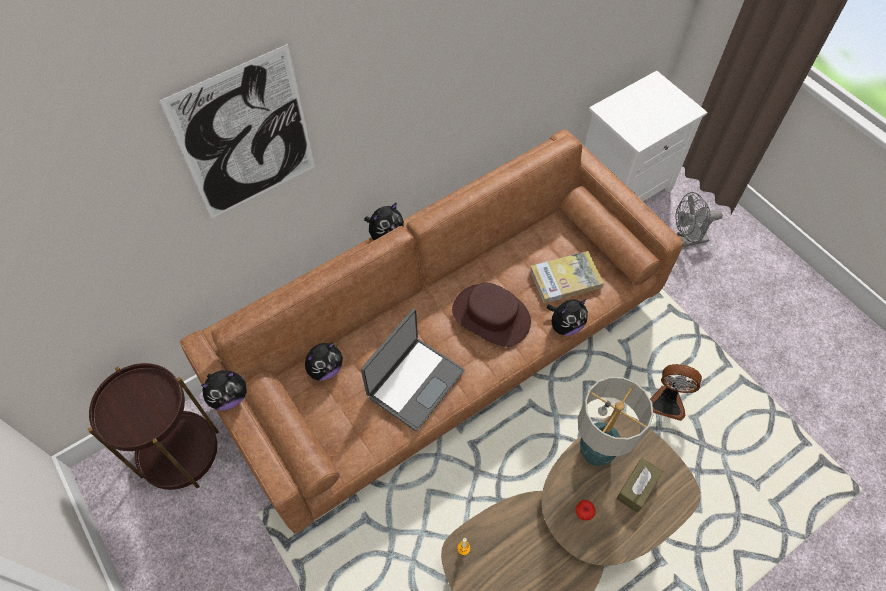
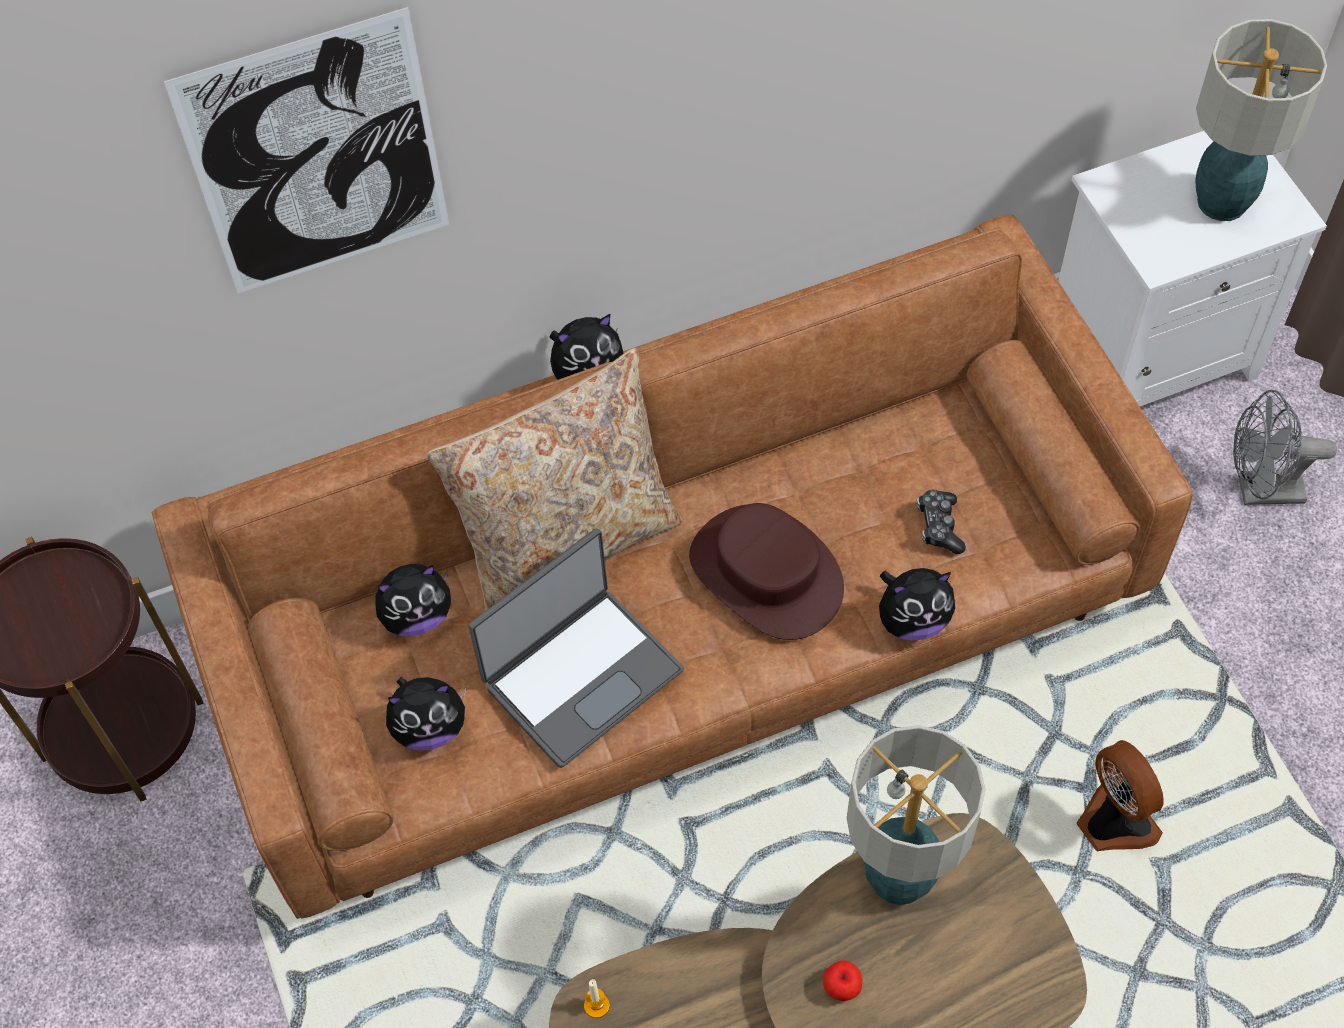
camera: 15 degrees right, 0 degrees up
(229, 397) = (219, 632): plush toy -> plush toy (430, 727)
(391, 319) = (568, 543): none -> beige pillow
(565, 279) = (939, 526): book -> game controller
(637, 488) = (961, 962): brown tissue box -> none
(659, 108) = (1223, 201): none -> table lamp
(667, 402) = (1113, 822): fan -> fan turned 150 degrees counterclockwise

